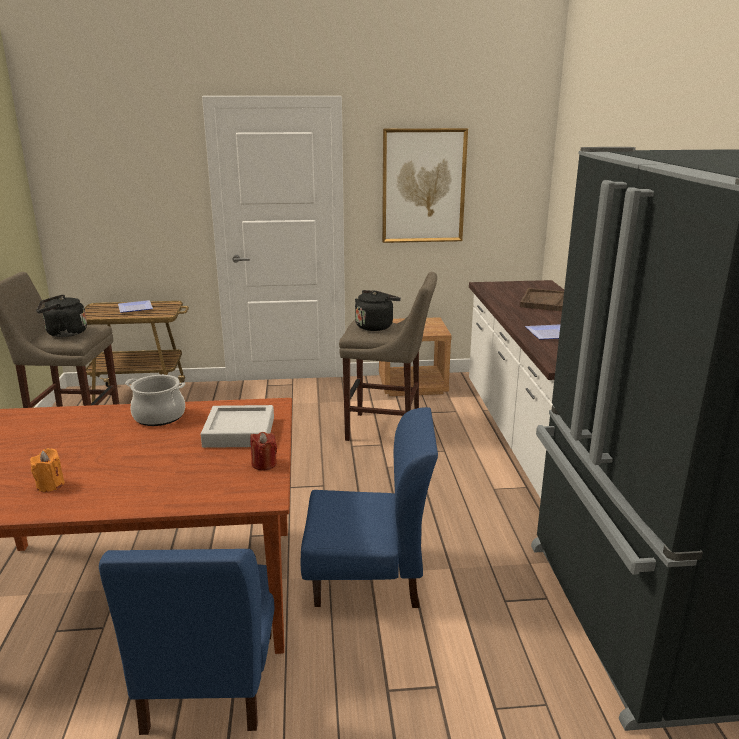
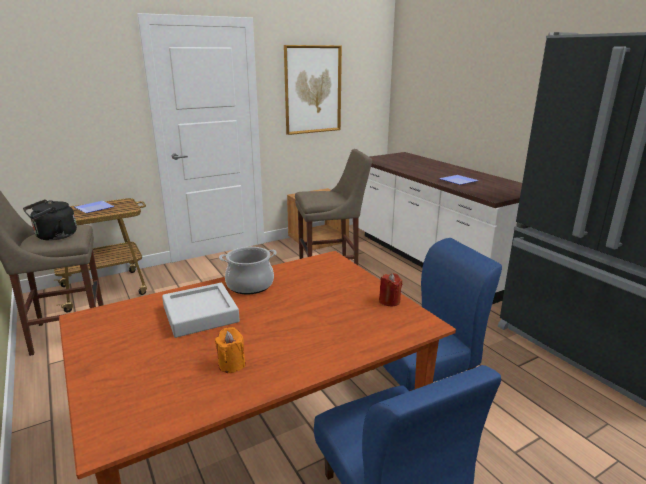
camera: 25 degrees left, 0 degrees up
(239, 432) = (335, 283): grey tray -> grey tray (200, 314)
(375, 326) = (320, 194): black kettle -> none
(545, 302) = (423, 164): brown tray -> none

